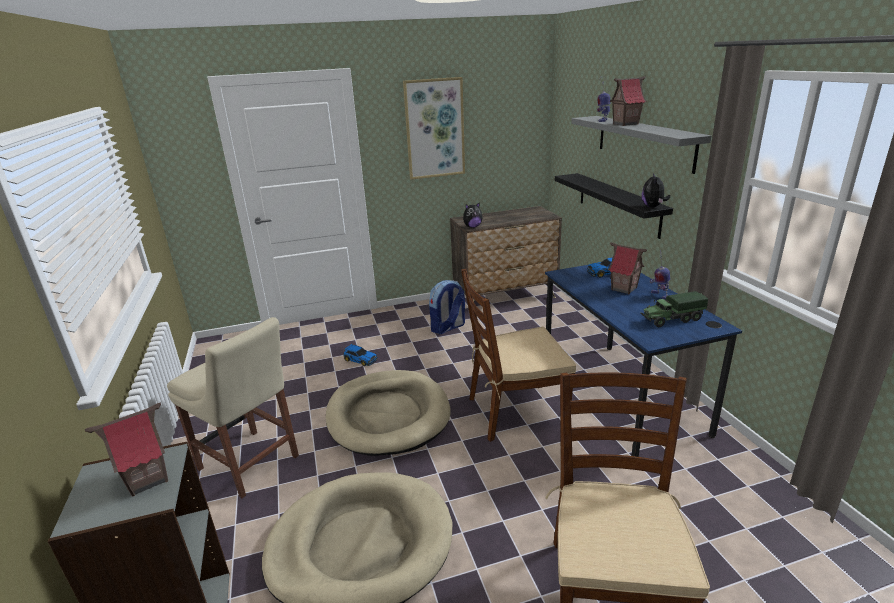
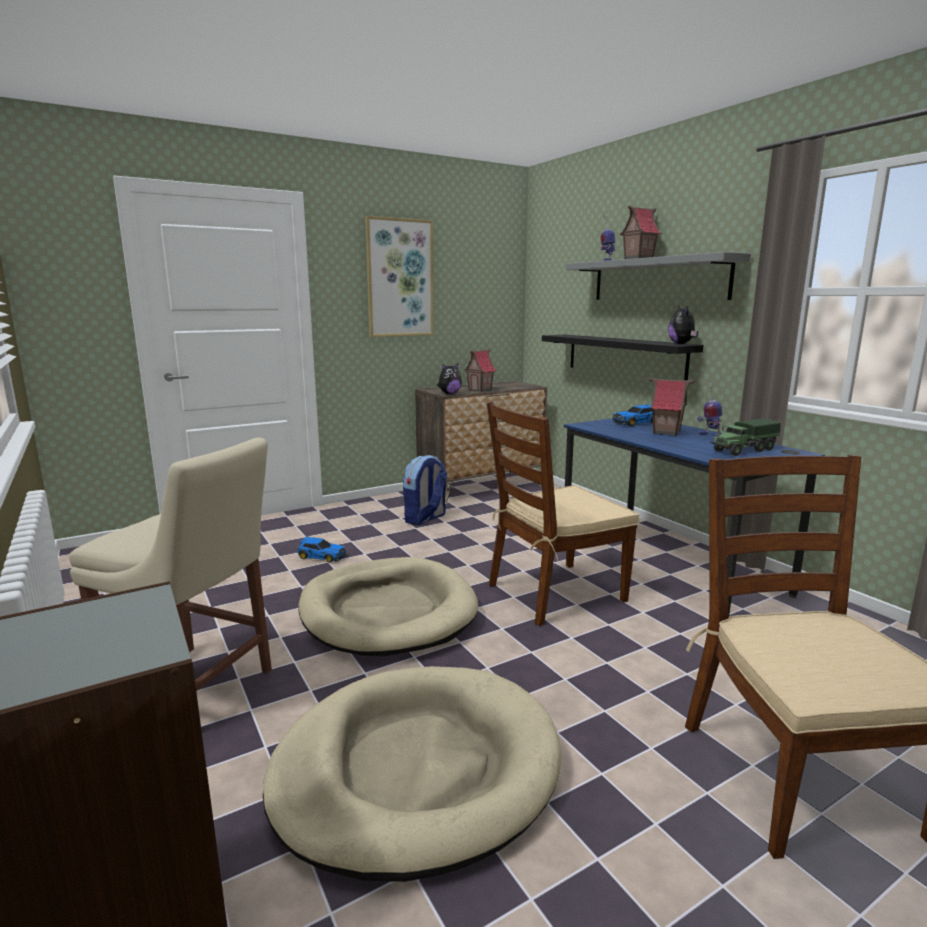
camera: 15 degrees left, 10 degrees down
(148, 479) = (118, 629): toy house -> toy house (480, 390)

